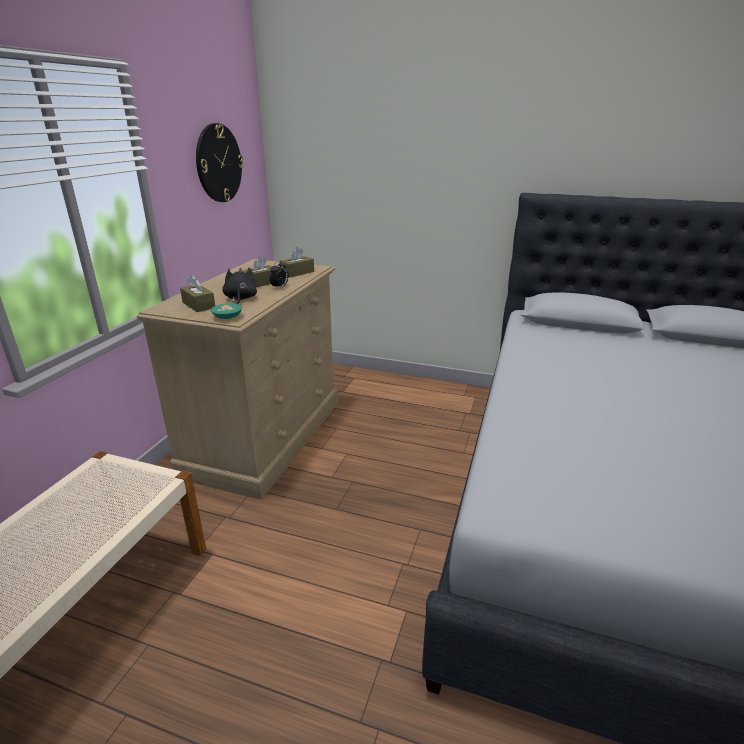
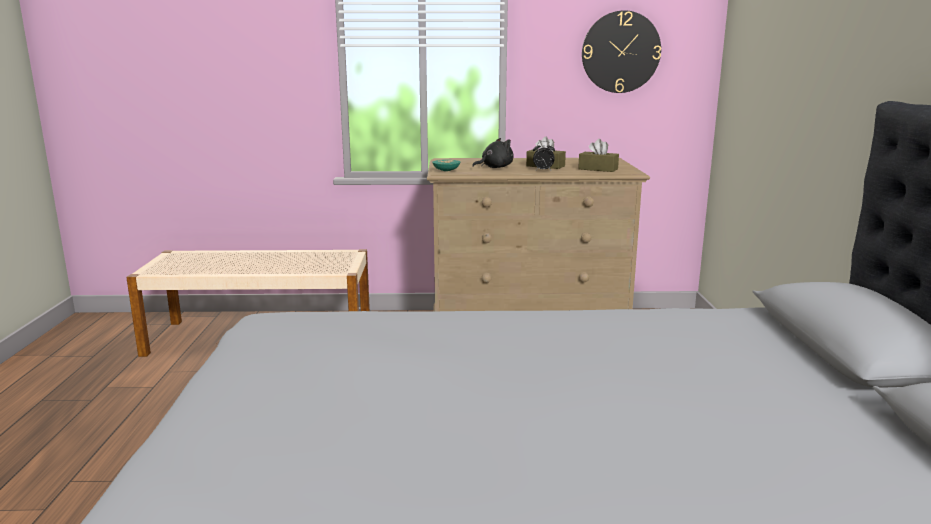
camera: 70 degrees right, 10 degrees down
(198, 305) = (464, 163): brown tissue box -> none

